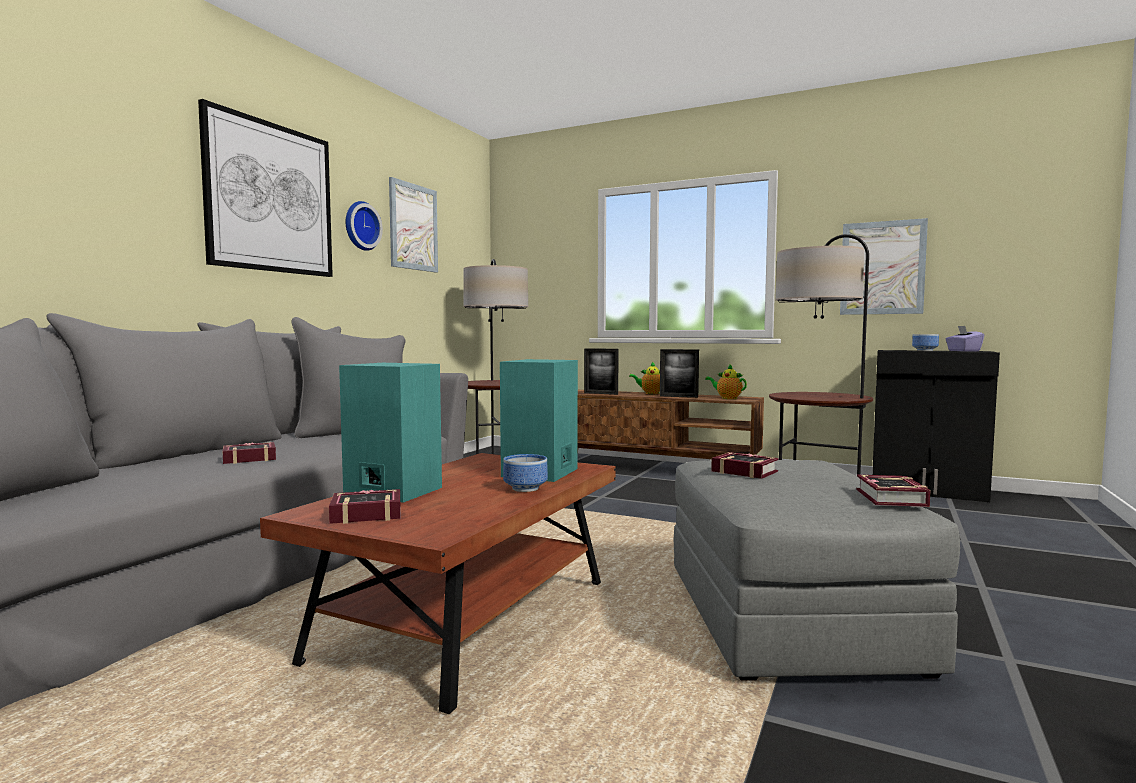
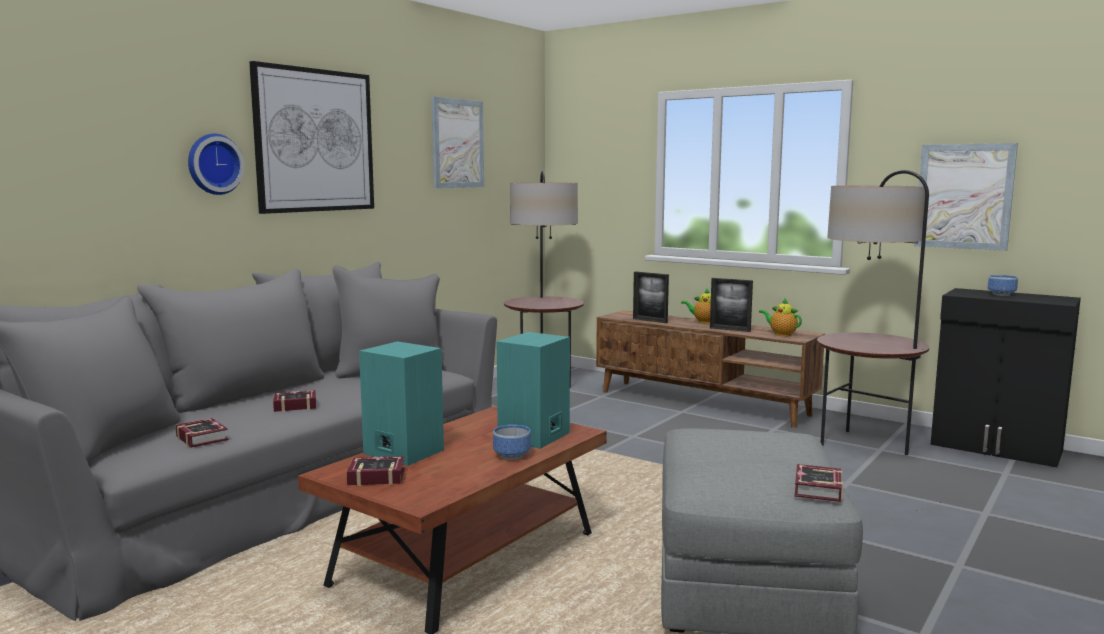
camera: 10 degrees right, 5 degrees up
(360, 226) = (402, 152): wall clock -> wall clock (213, 164)
(742, 471) = (712, 447): book -> book (202, 437)
(963, 351) = (1042, 298): purple tissue box -> none

